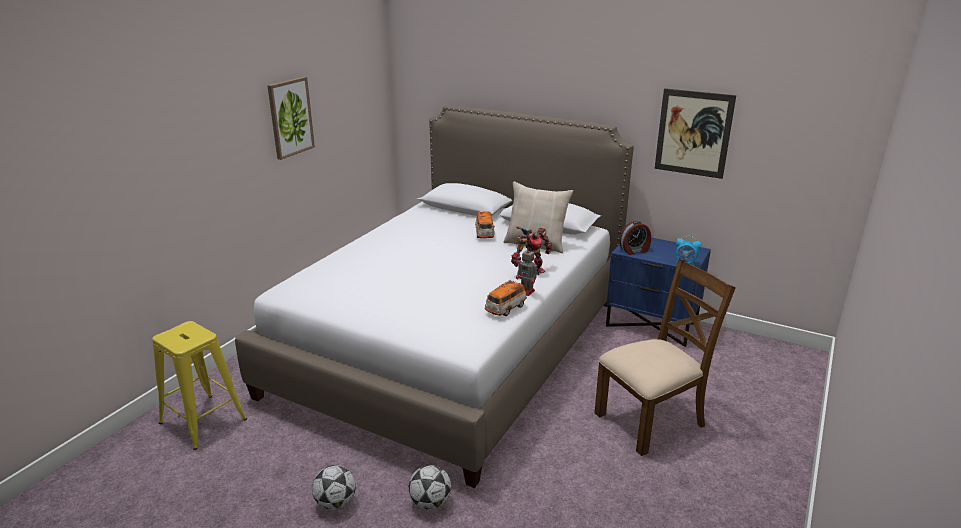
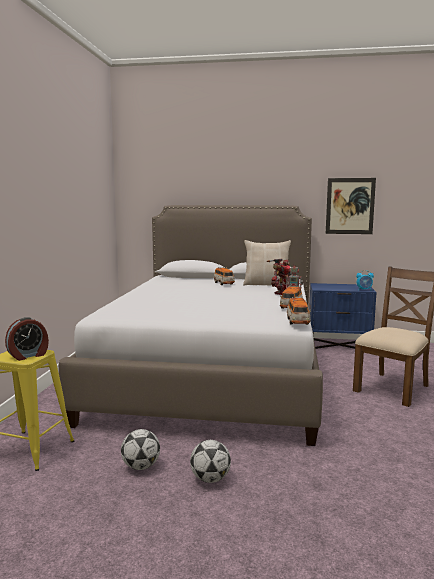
camera: 20 degrees left, 15 degrees down
(290, 117) = (65, 198): picture -> none
(430, 502) = (290, 462): football -> football (141, 466)
(476, 345) = (298, 322): none -> toy car
(634, 251) = (325, 288): alarm clock -> alarm clock (29, 355)

